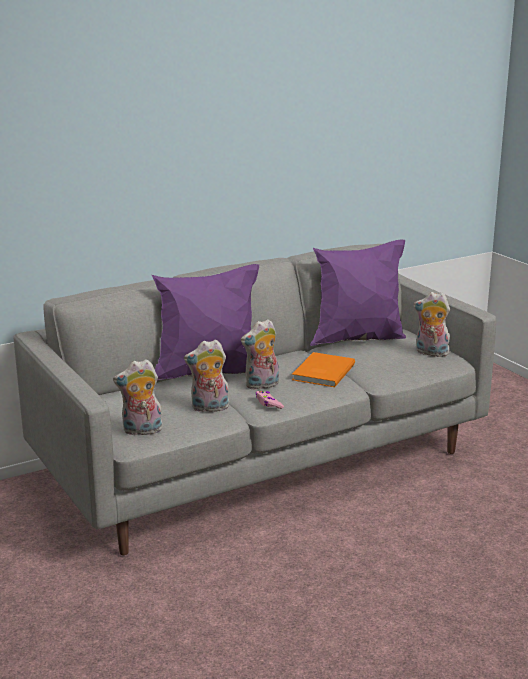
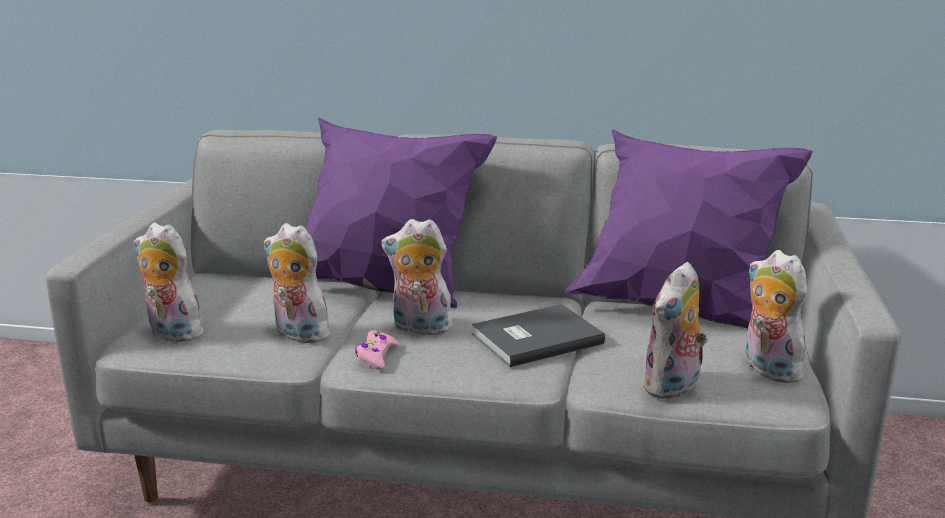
camera: 40 degrees right, 0 degrees up
(321, 372) = (534, 338): orange book -> grey book
(410, 372) = (673, 388): none -> plush toy

